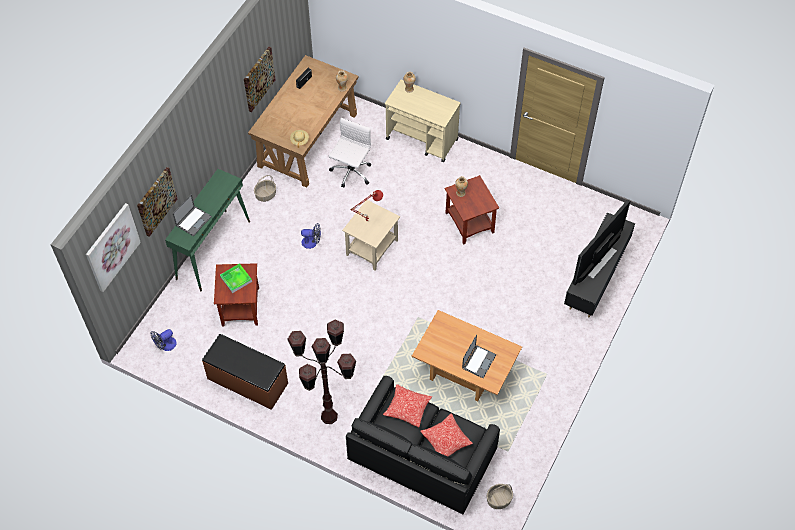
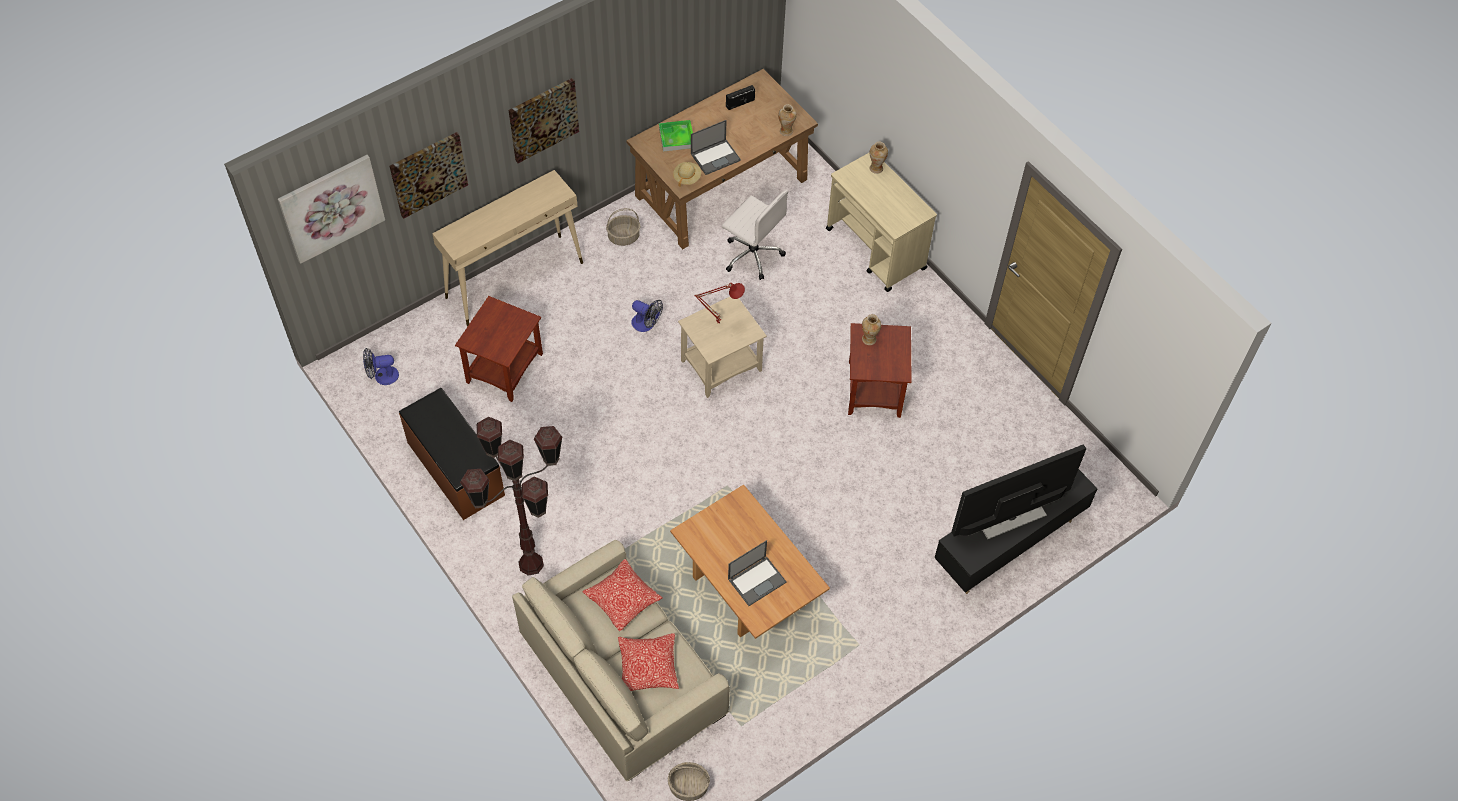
camera: 25 degrees right, 0 degrees up
(193, 220) = (482, 224): laptop -> laptop (716, 157)
(213, 249) = (515, 279): green console table -> beige console table
(236, 279) = (502, 326): tray -> tray (676, 137)
(258, 79) = (663, 70): picture -> picture (543, 119)
(351, 173) = (752, 254): white office chair -> white office chair turned 75 degrees clockwise
(421, 454) = (621, 673): black sofa -> beige sofa

